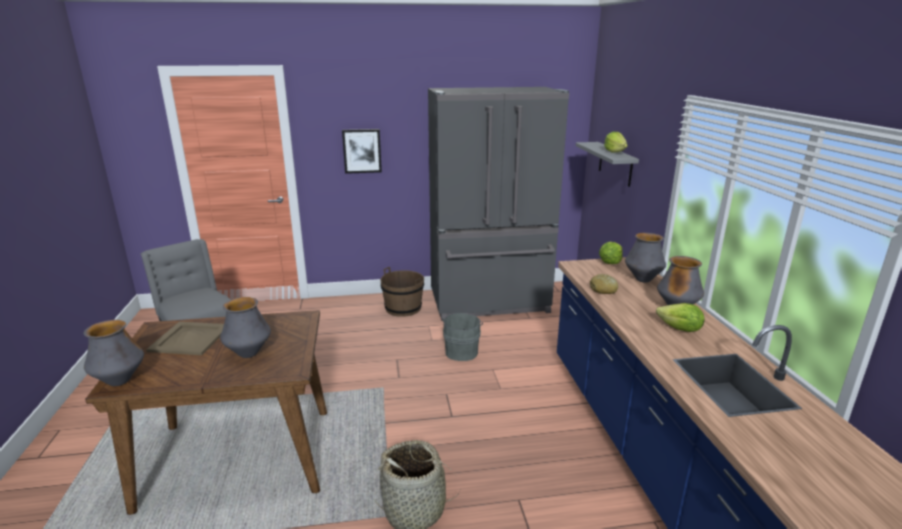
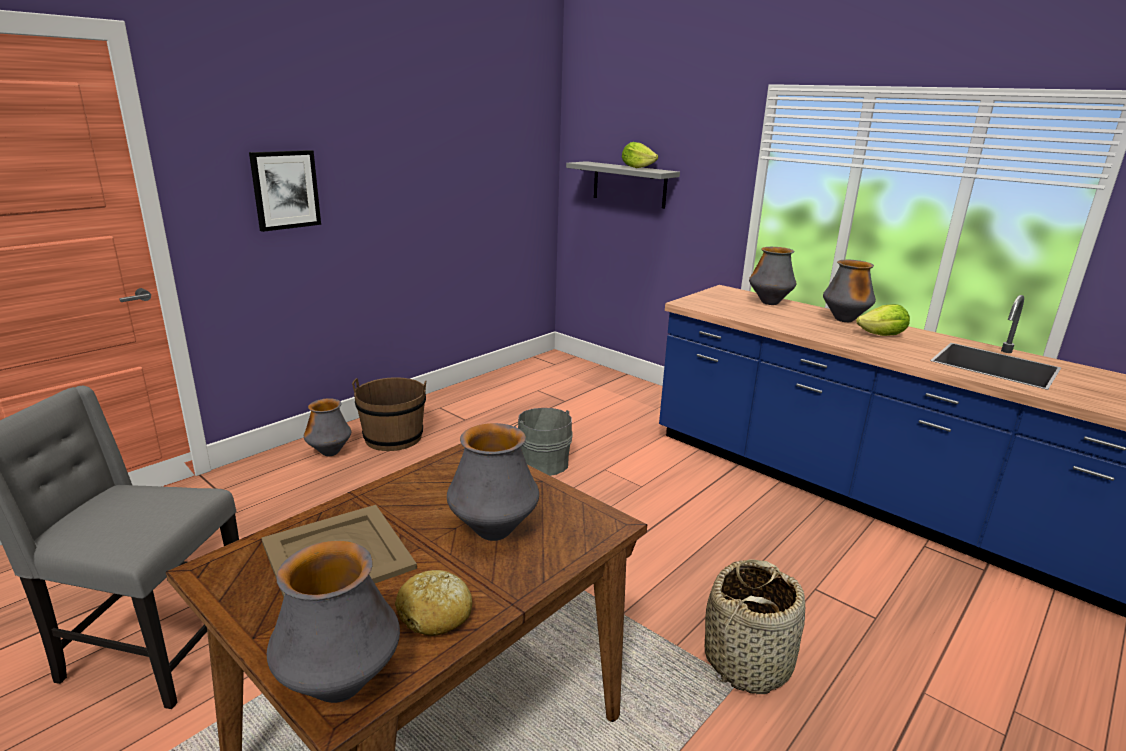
camera: 40 degrees left, 0 degrees up
(364, 306) = (330, 453): none -> vase
(490, 302) = (497, 397): grey fridge -> none
(603, 290) = (760, 319): bread -> bread (435, 614)
(610, 262) = (712, 294): lettuce -> none

